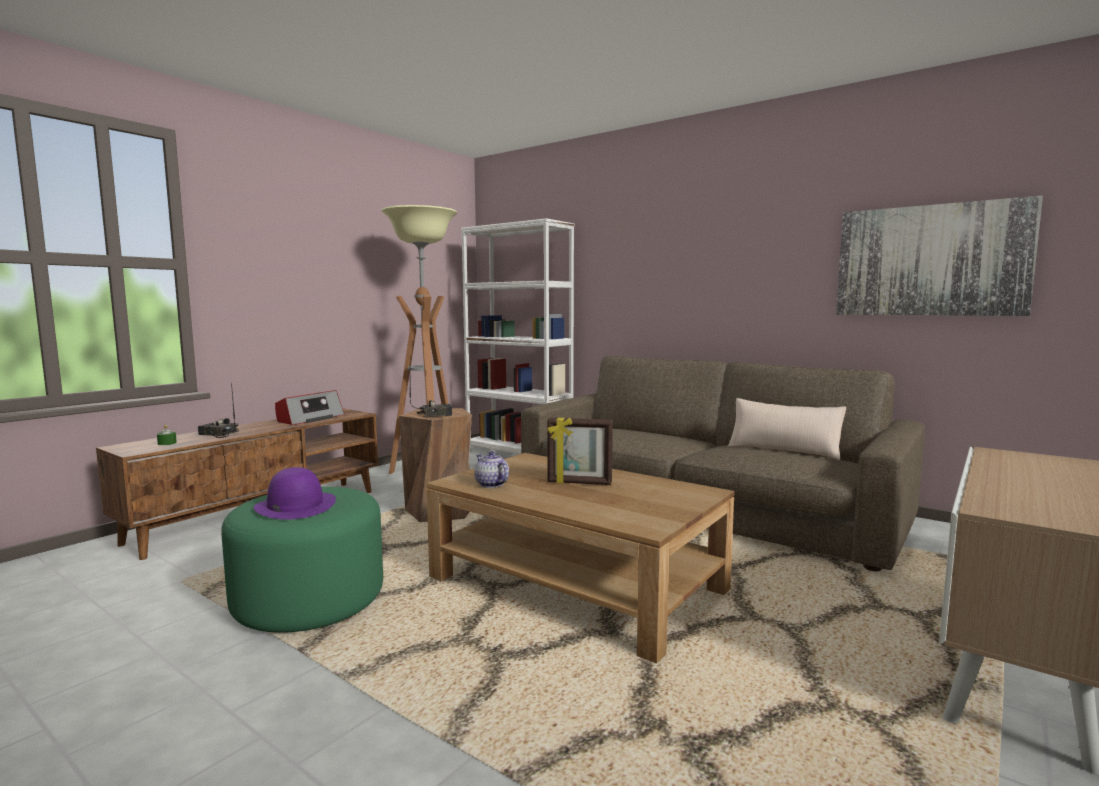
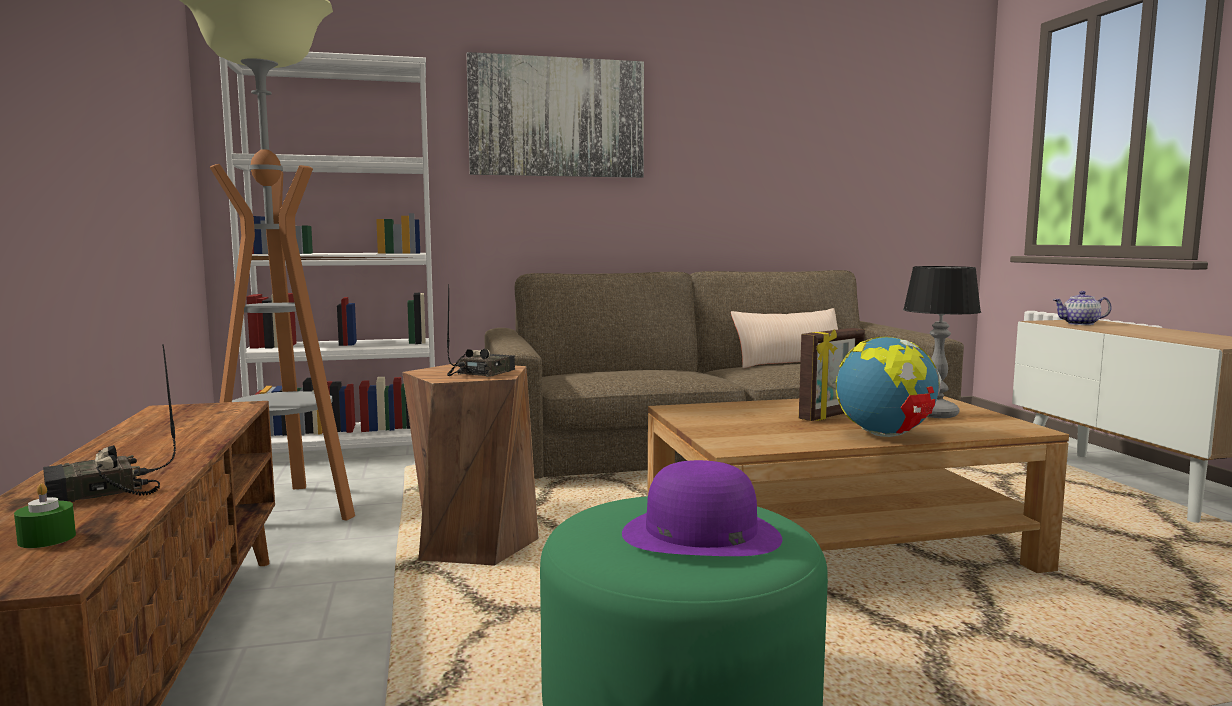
camera: 50 degrees left, 0 degrees up
(310, 419) = (175, 429): radio -> none
(491, 484) = (780, 438): teapot -> teapot (1080, 324)
(545, 500) = (885, 435): none -> globe
(644, 501) = (934, 414): none -> table lamp
(930, 260) = (853, 163): picture -> picture (557, 117)

